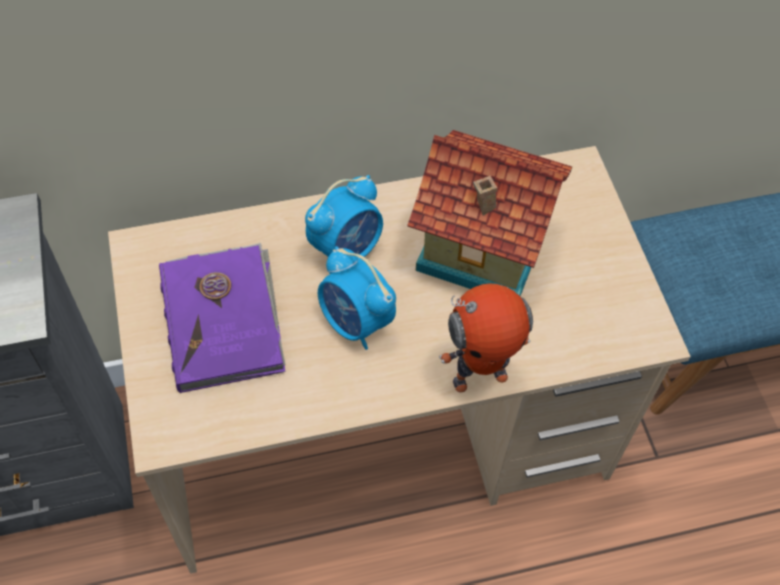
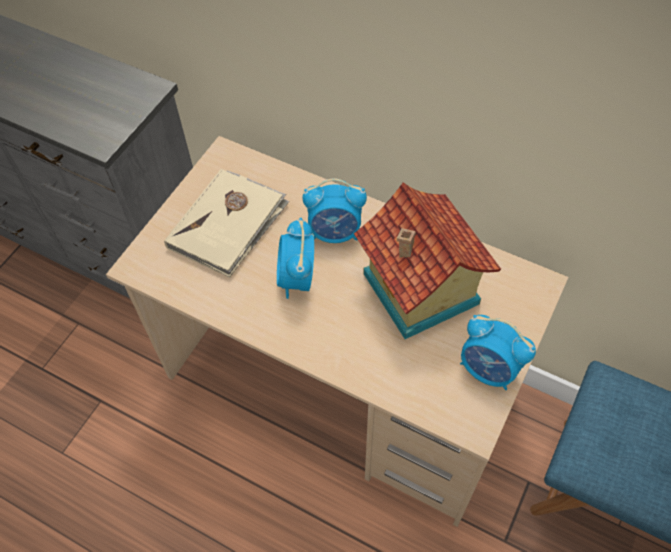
camera: 45 degrees right, 0 degrees up
(224, 319) = (228, 225): purple book -> beige book
(479, 376) = (336, 364): toy robot -> none
(614, 277) = (489, 369): none -> alarm clock

